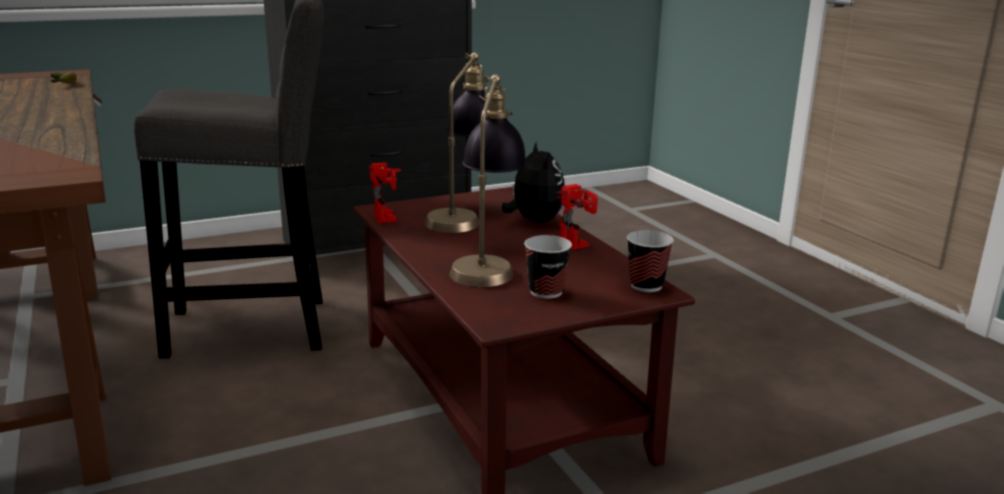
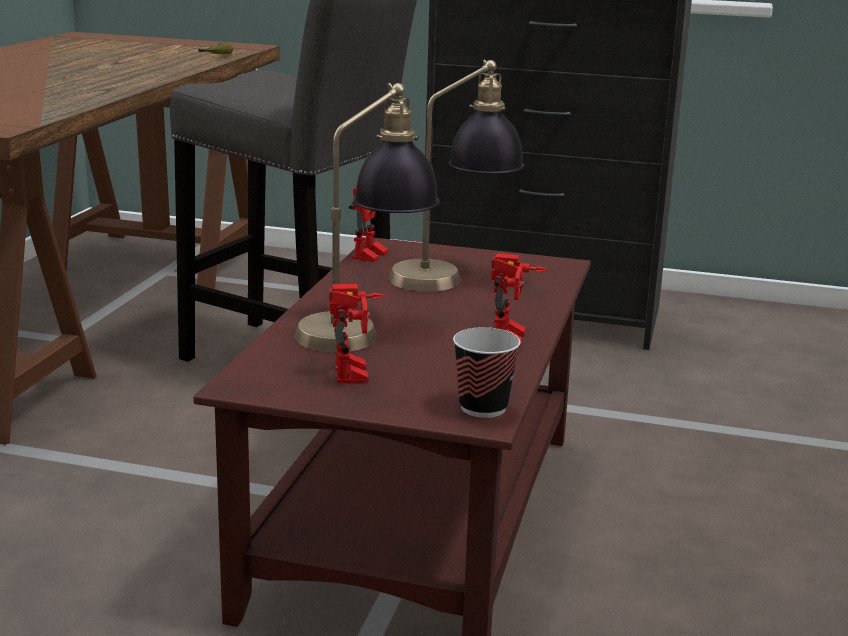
camera: 40 degrees right, 0 degrees up
(534, 221) = (520, 302): plush toy -> none
(546, 292) = (358, 375): cup -> toy robot

